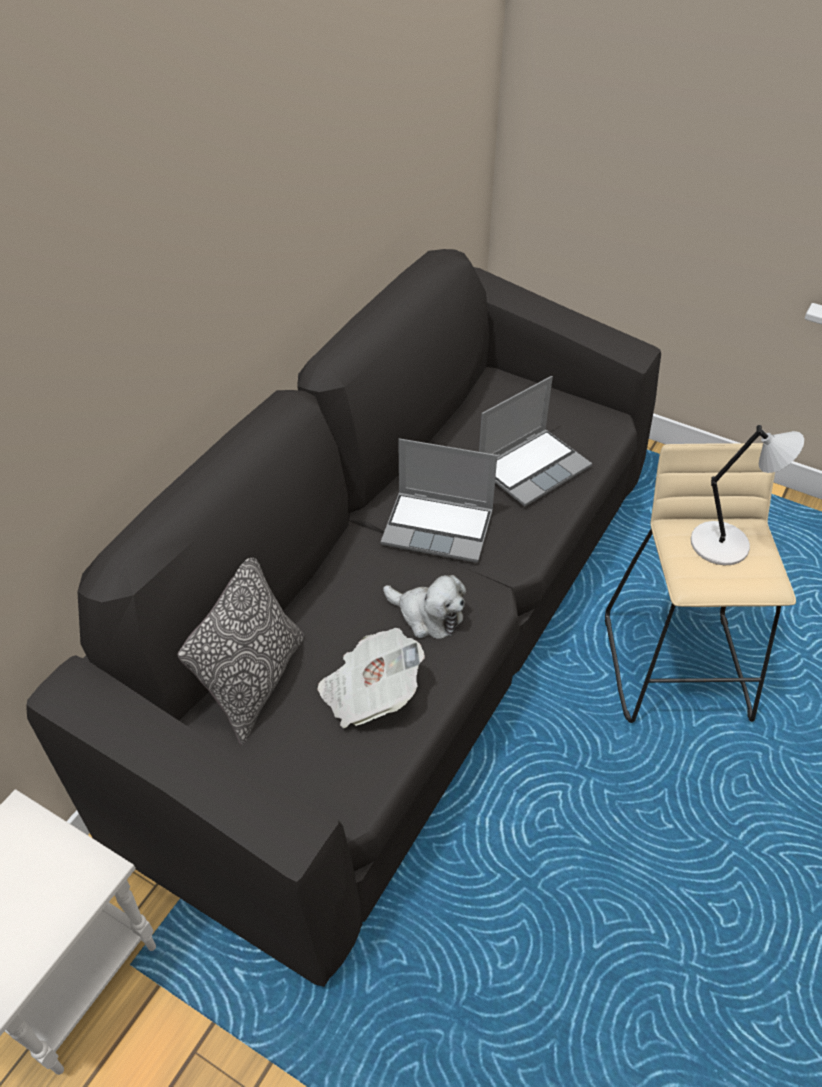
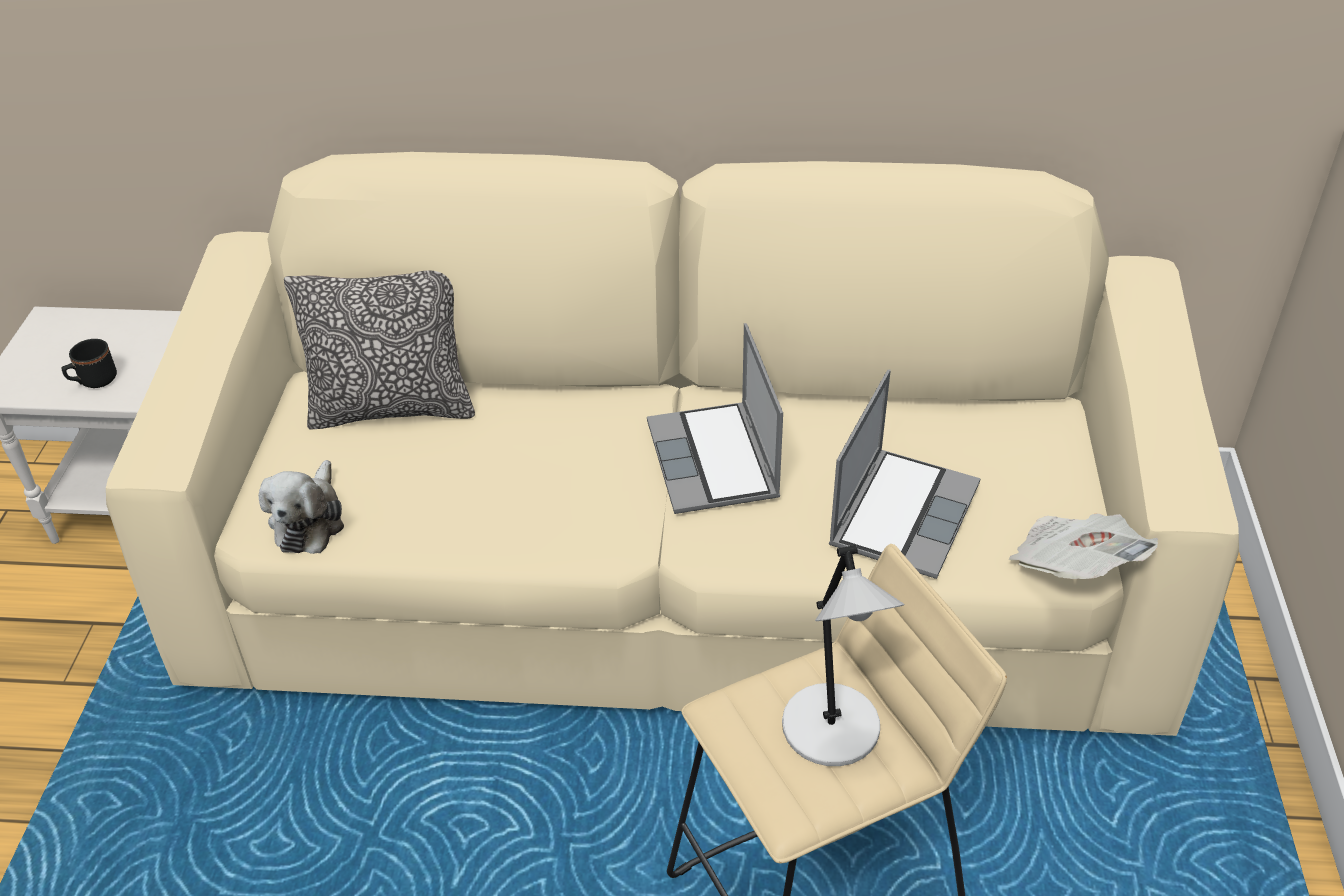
camera: 65 degrees right, 5 degrees down
(55, 899) = (93, 381): none -> black mug
(370, 693) = (422, 496): newspaper -> newspaper (1076, 566)
(410, 634) = (678, 588): black sofa -> beige sofa
(427, 616) = (562, 502): plush toy -> plush toy (309, 521)
(533, 467) = (902, 513): laptop -> laptop turned 90 degrees counterclockwise

